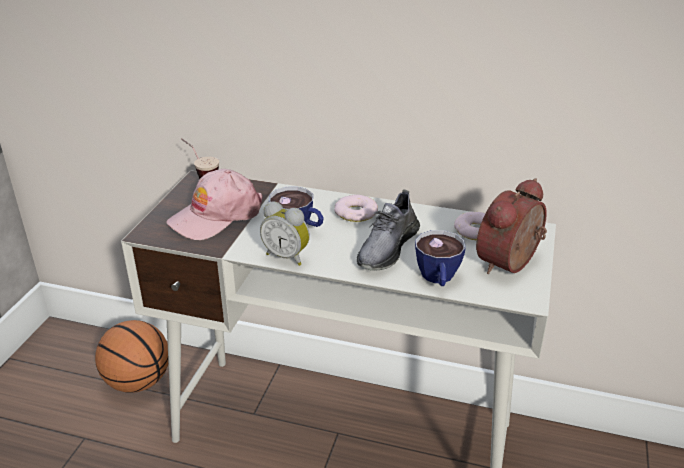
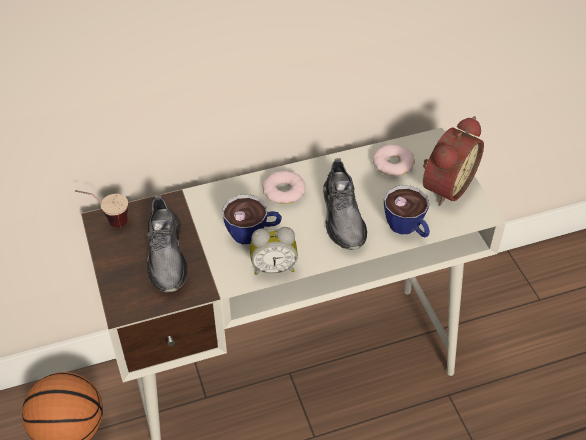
camera: 35 degrees left, 15 degrees up
(216, 216) = (166, 256): pink cap -> grey shoe
(511, 264) = (445, 186): alarm clock -> alarm clock turned 150 degrees counterclockwise

